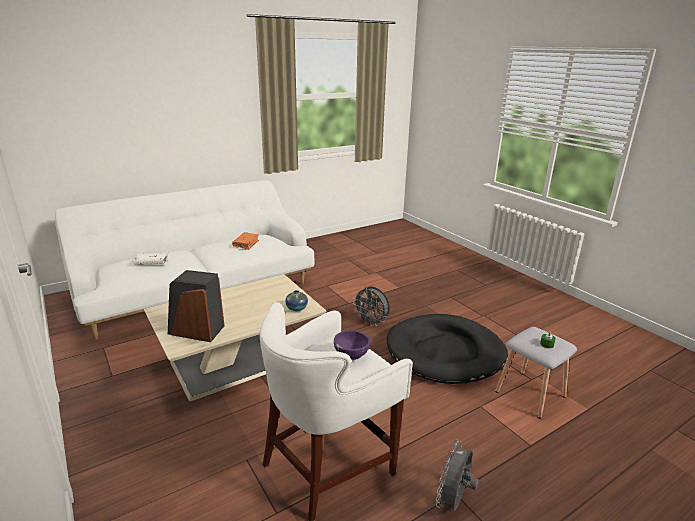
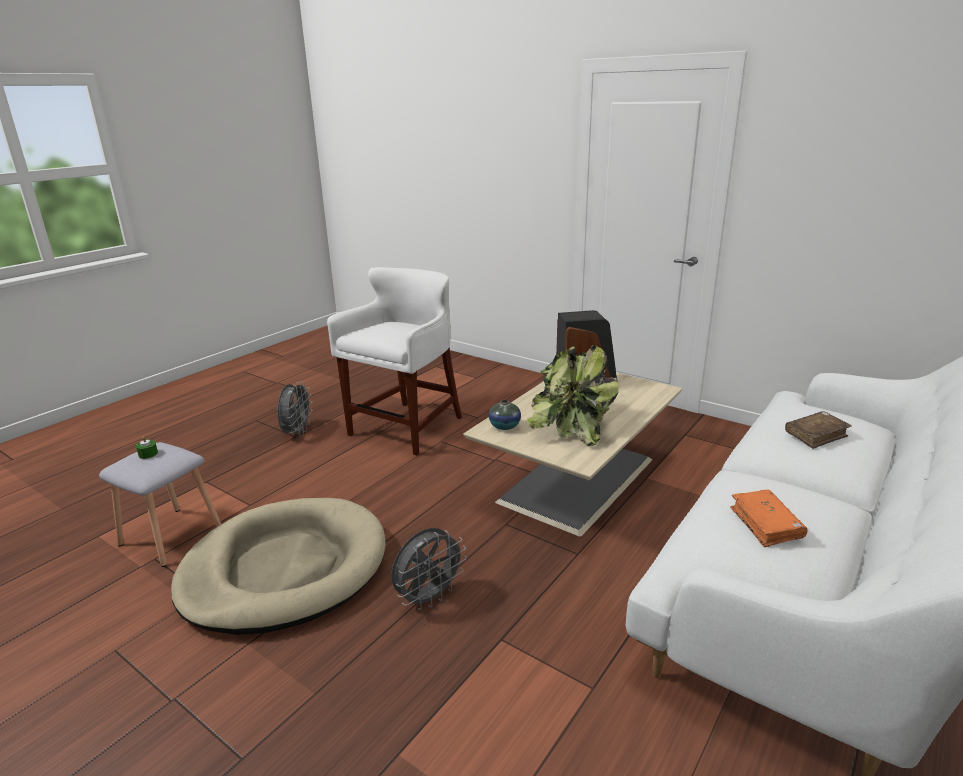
camera: 160 degrees right, 0 degrees up
(152, 263) = (815, 435): white book -> brown book
(259, 298) = (569, 427): none -> potted plant
(351, 355) = (383, 332): purple bowl -> none
(371, 322) = (429, 598): grey fan -> grey fan turned 120 degrees clockwise
(445, 352) = (284, 569): black dog bed -> beige dog bed

